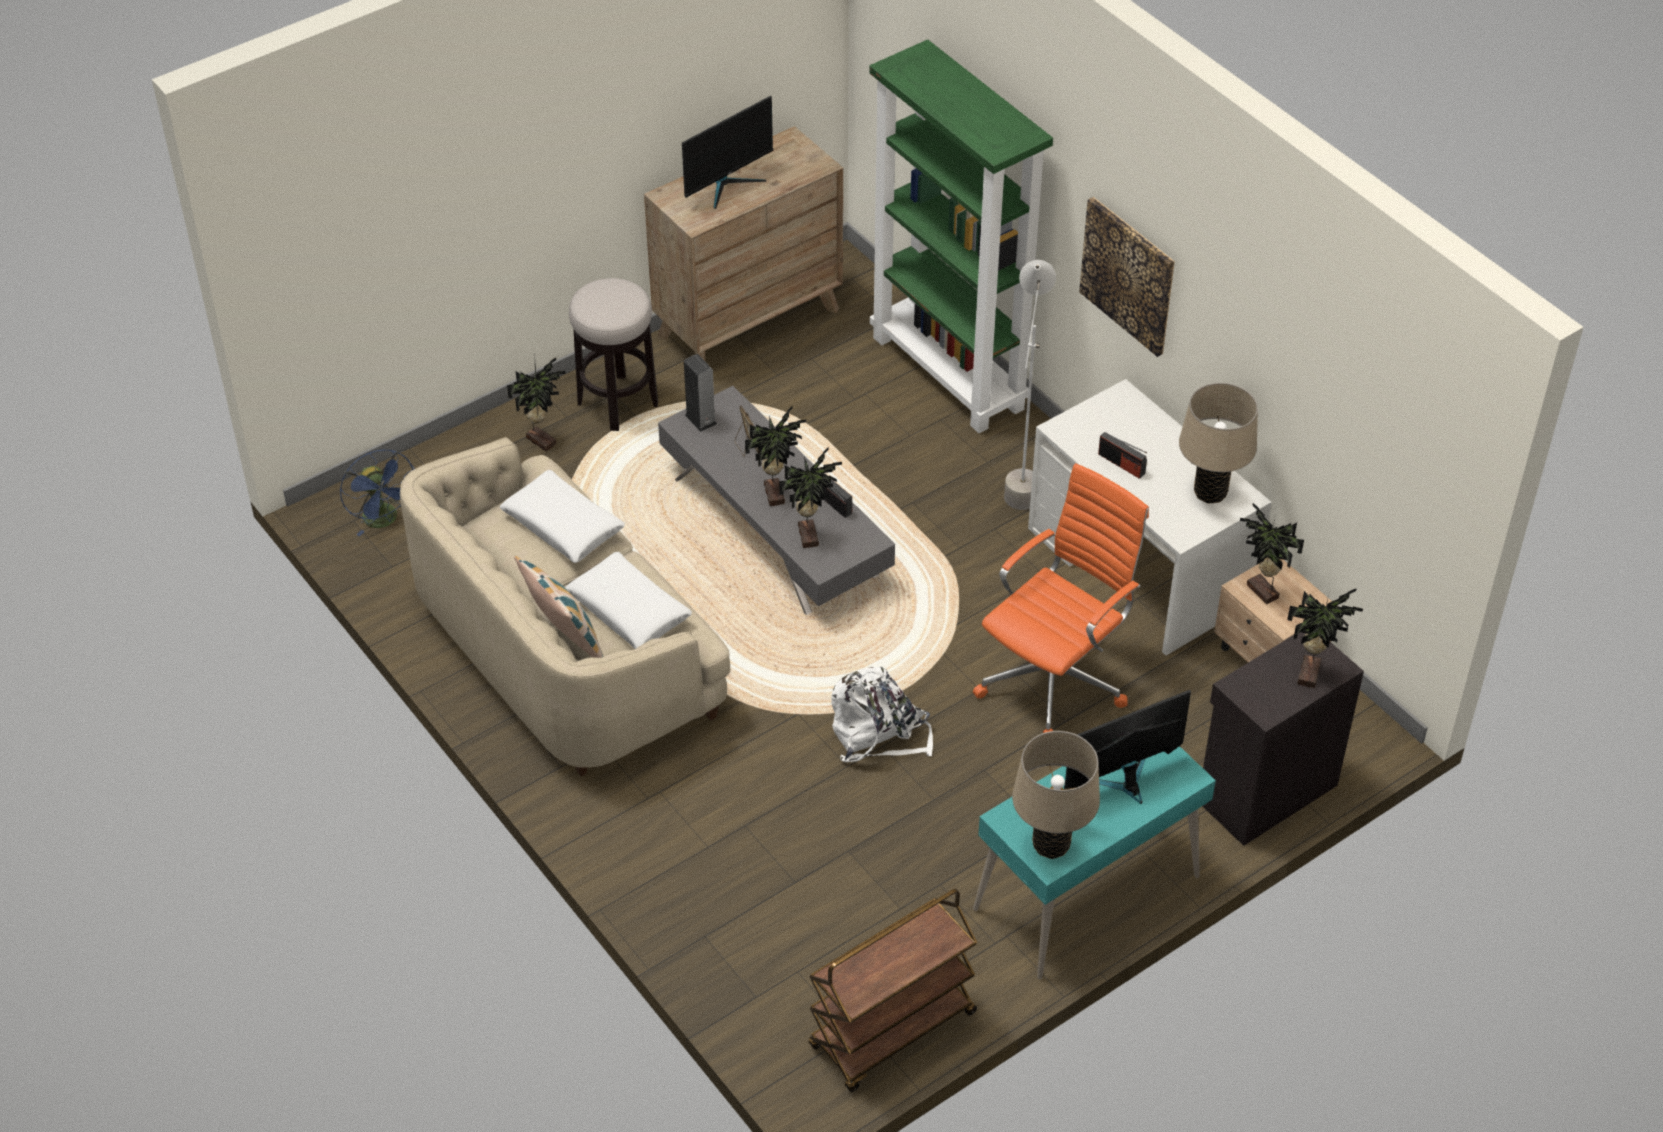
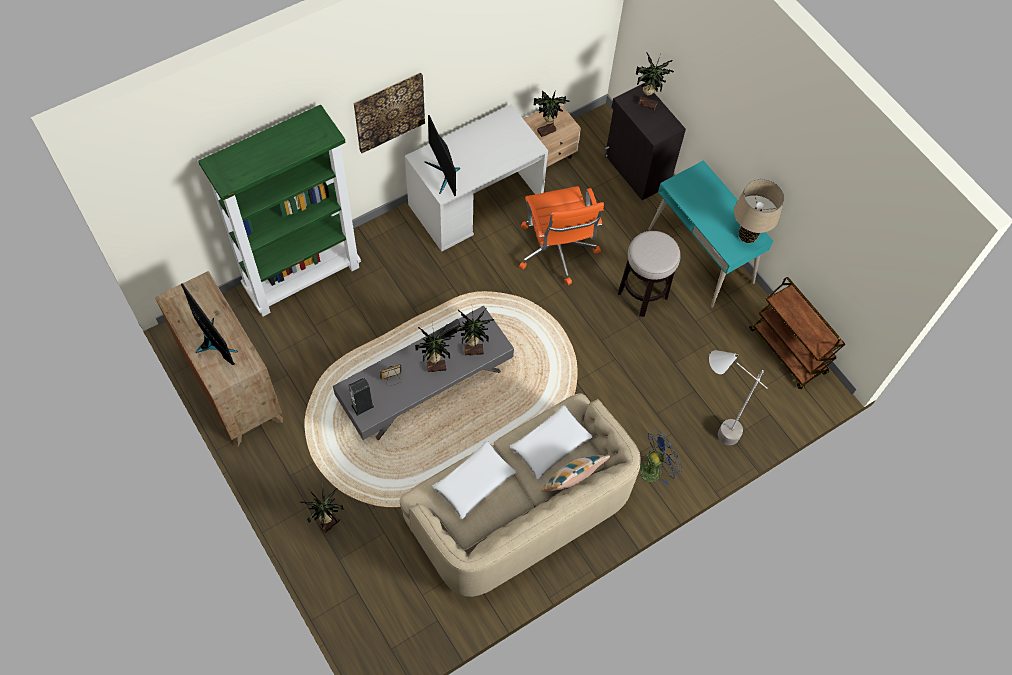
camera: 90 degrees left, 15 degrees up
(385, 521) = (393, 627): blue fan -> blue fan (654, 468)
(618, 403) = (299, 473): stool -> stool (642, 295)
(878, 733) = (592, 341): white backpack -> none
(1022, 476) = (398, 249): grey floor lamp -> grey floor lamp (710, 432)
(1055, 679) = (556, 252): orange office chair -> orange office chair turned 150 degrees counterclockwise
(1121, 464) = (476, 167): radio -> none
(1123, 780) = (704, 198): monitor -> monitor (444, 174)
(1210, 493) = (502, 129): beige table lamp -> none

